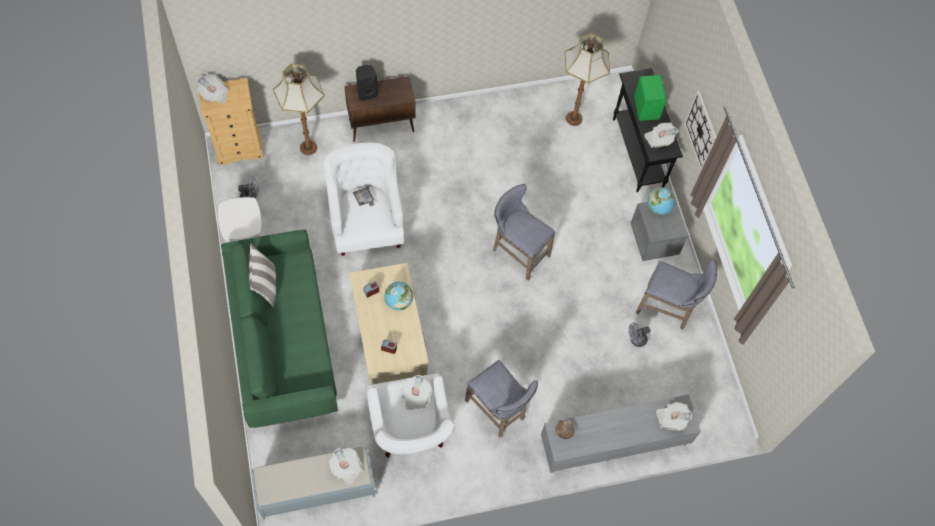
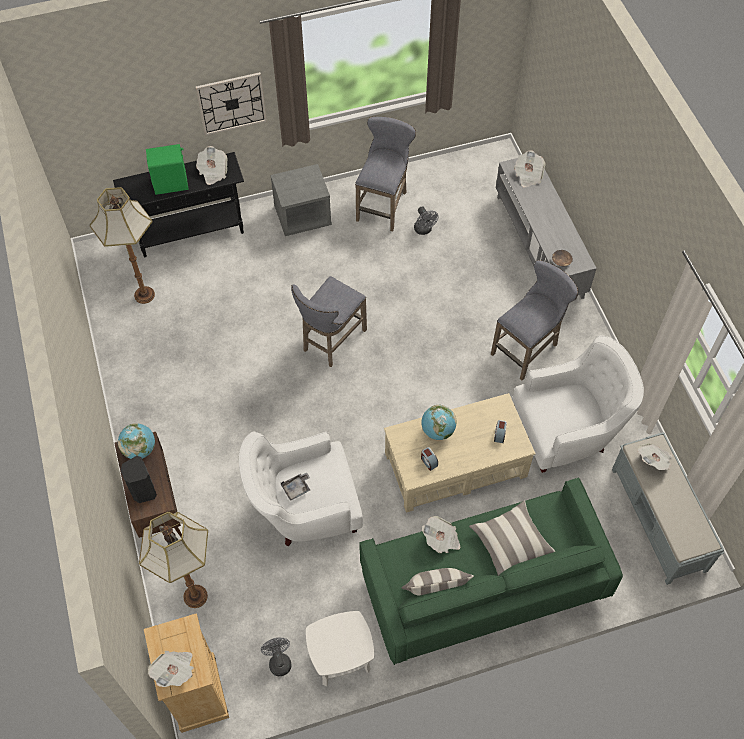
camera: 90 degrees left, 5 degrees down
(294, 344) = (510, 543): none -> pillow
(415, 396) = (550, 404): newspaper -> newspaper (441, 539)
(658, 207) = (285, 188): globe -> globe (140, 449)

